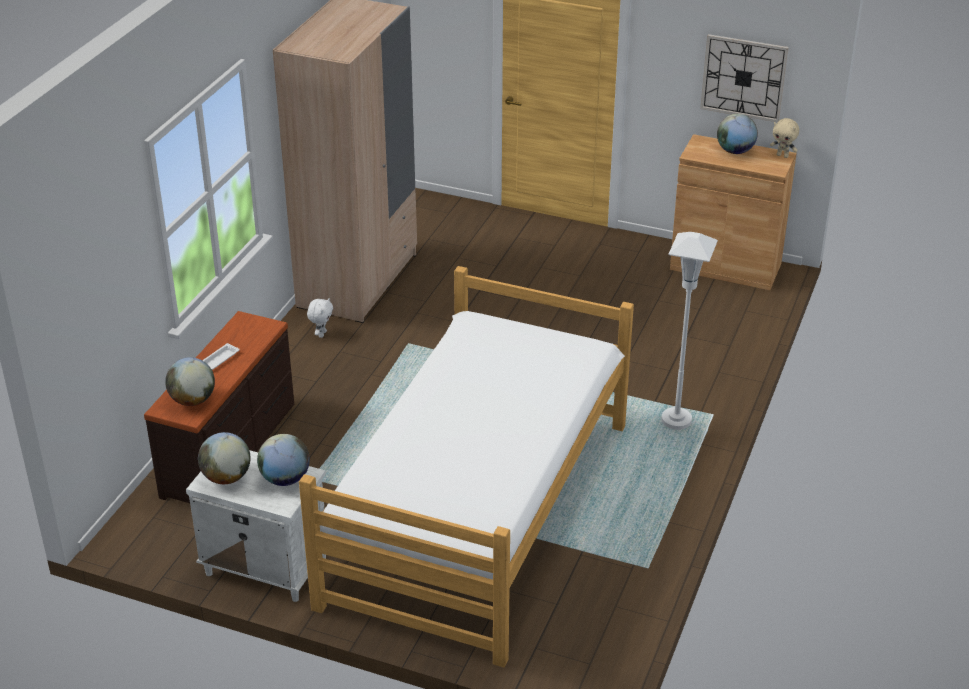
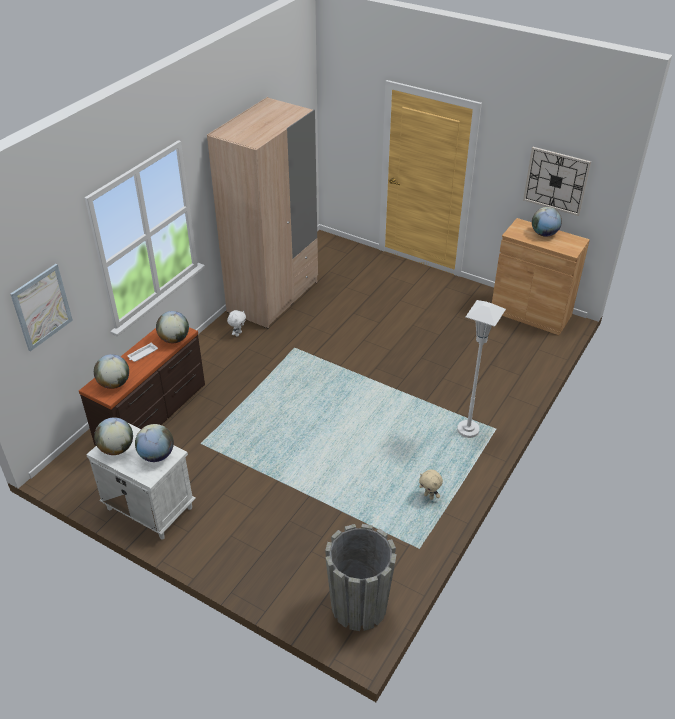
camera: 10 degrees right, 5 degrees up
(99, 295) = (42, 307): none -> picture
(258, 336) = (174, 339): none -> globe
(478, 512) = (308, 485): bed -> none
(587, 644) = (359, 606): none -> grey planter
(782, 155) = (578, 240): beige plush toy -> beige plush toy (429, 496)

